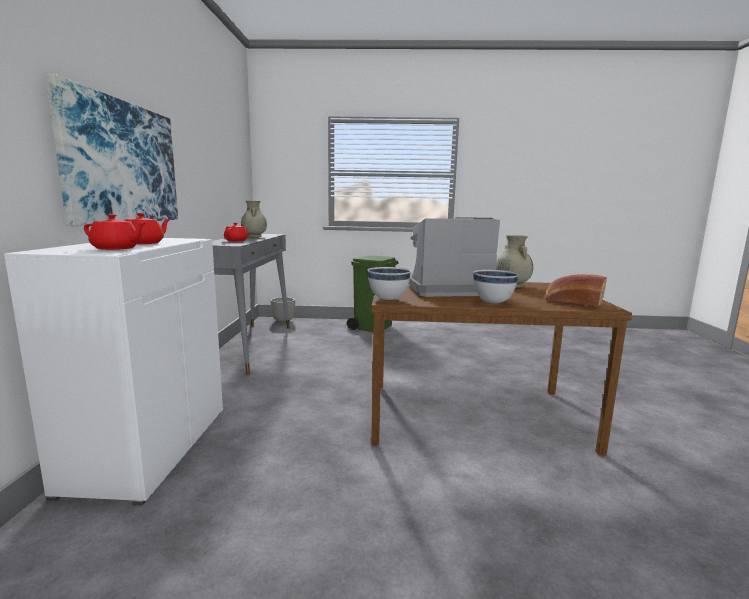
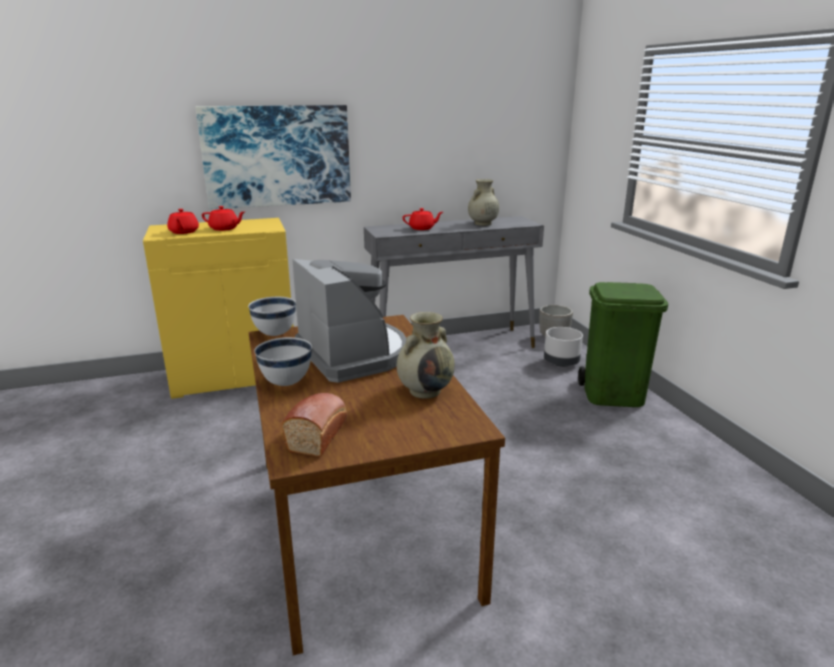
camera: 70 degrees right, 10 degrees up
(149, 448) = (236, 376): white cabinet -> yellow cabinet
(320, 327) = (561, 363): none -> grey planter

